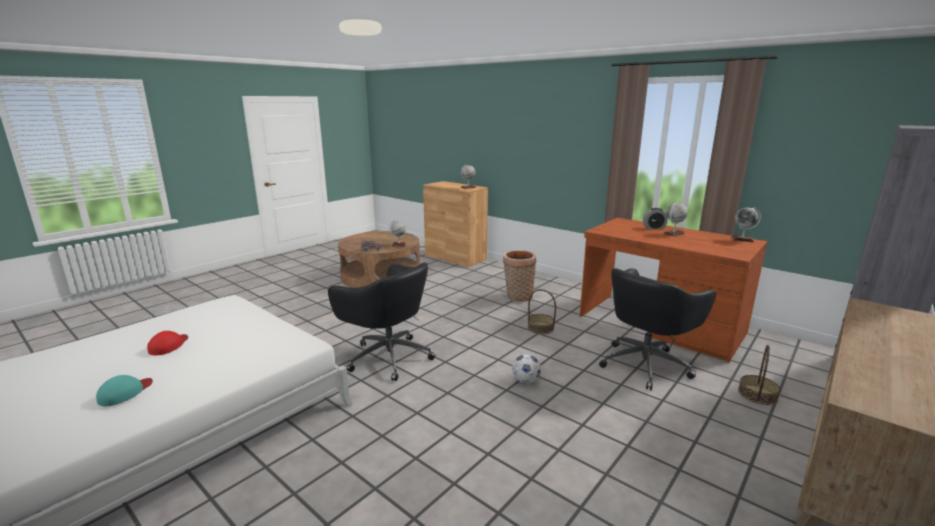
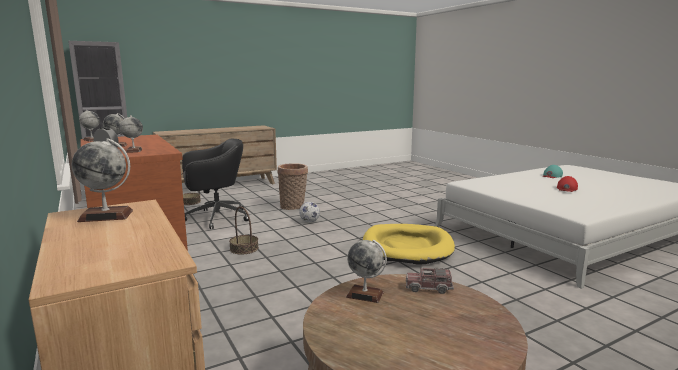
camera: 160 degrees left, 5 degrees down
(388, 356) = (407, 247): black office chair -> yellow dog bed
(518, 297) = (206, 287): basket -> basket (293, 206)
(629, 229) = (134, 150): none -> globe

